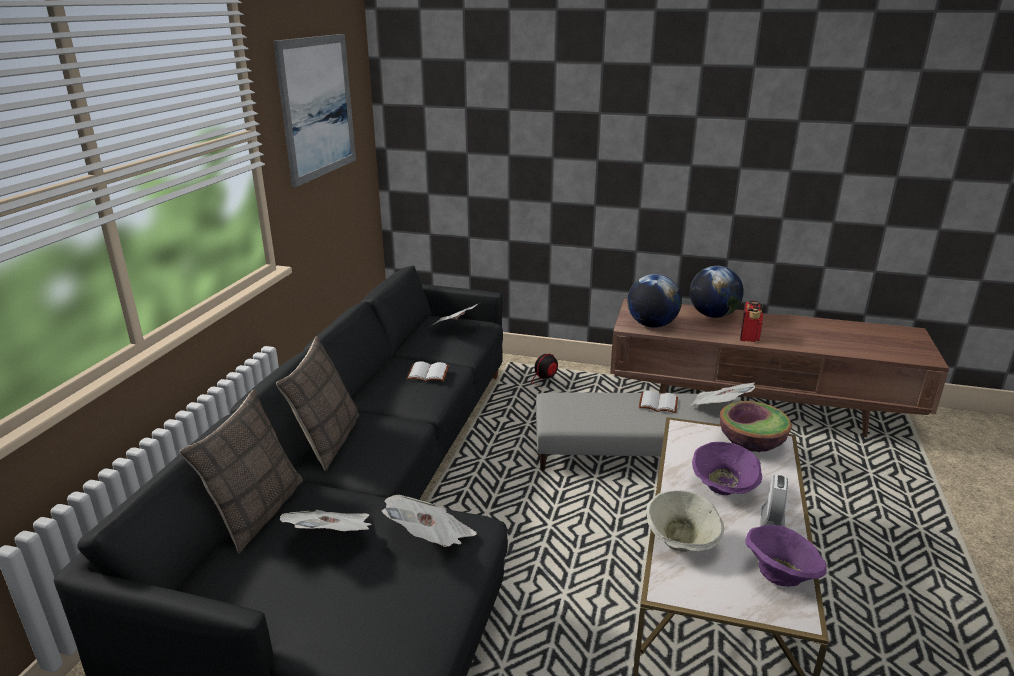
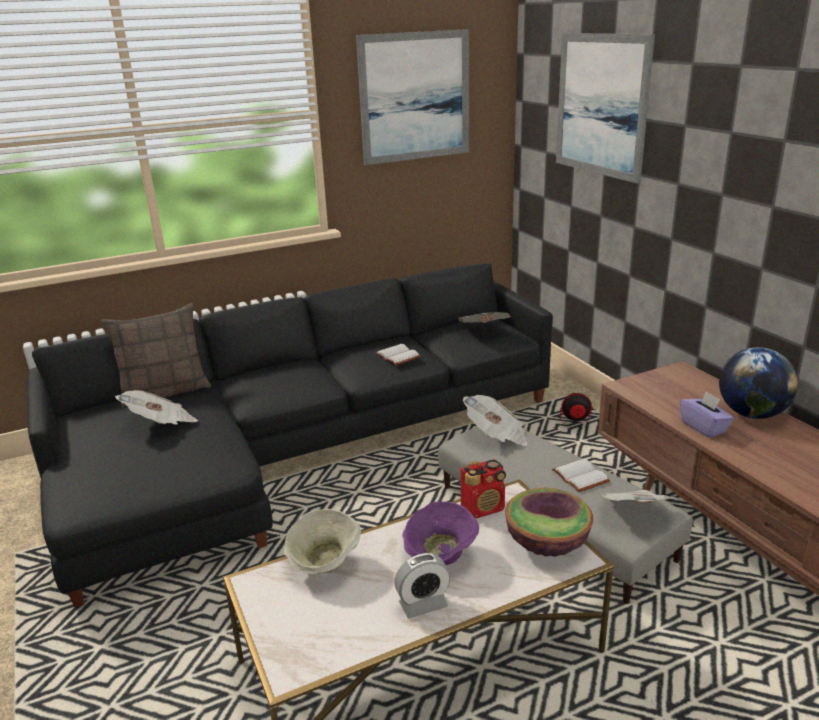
camera: 50 degrees right, 0 degrees up
(327, 441) = (264, 371): pillow -> none
(431, 539) = (199, 455): newspaper -> newspaper (496, 435)
(501, 102) = (601, 105): none -> picture
(652, 325) = (654, 394): globe -> none
(709, 333) = (704, 427): none -> purple tissue box
(749, 336) = (747, 451): radio -> radio (483, 508)
(781, 575) = (338, 640): purple bowl -> none

